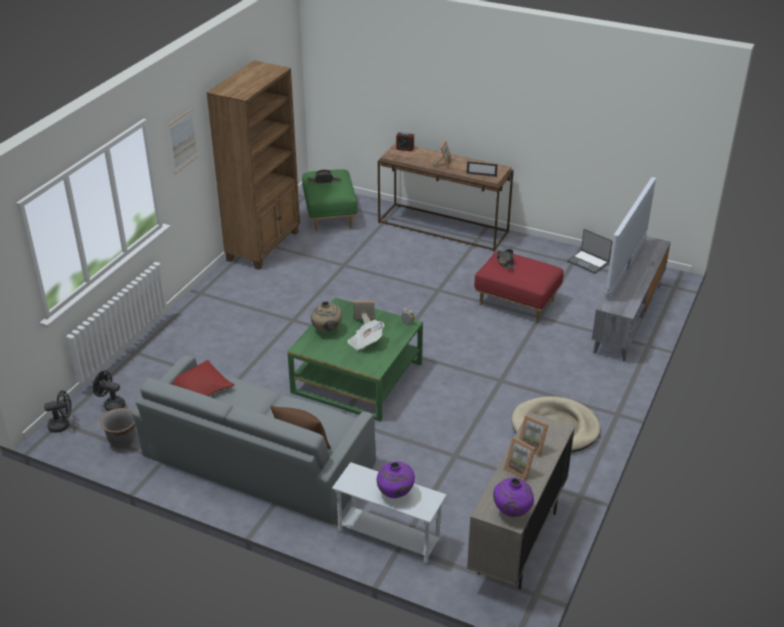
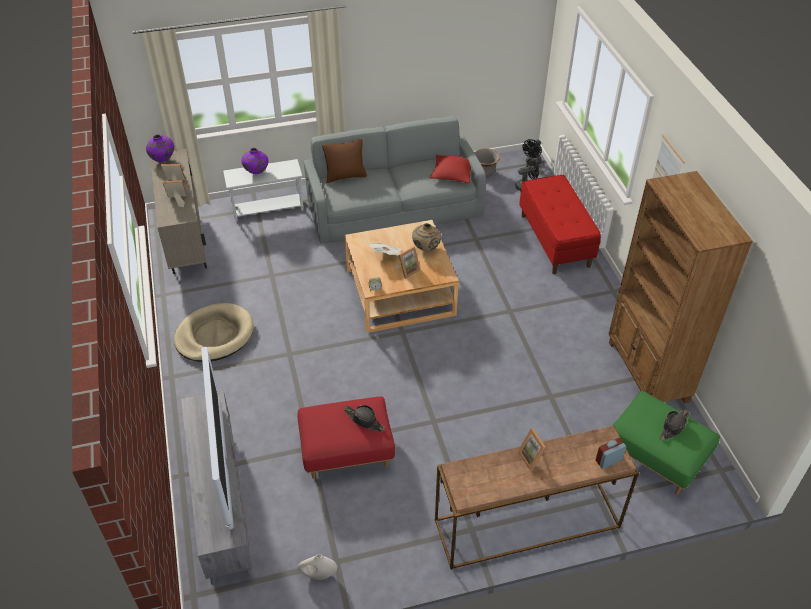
camera: 140 degrees right, 10 degrees up
(175, 346) = (555, 241): none -> red bench
(357, 377) = (400, 292): green coffee table -> beige coffee table
(481, 175) = (473, 467): picture frame -> none
(588, 262) = (319, 575): laptop -> white vase

